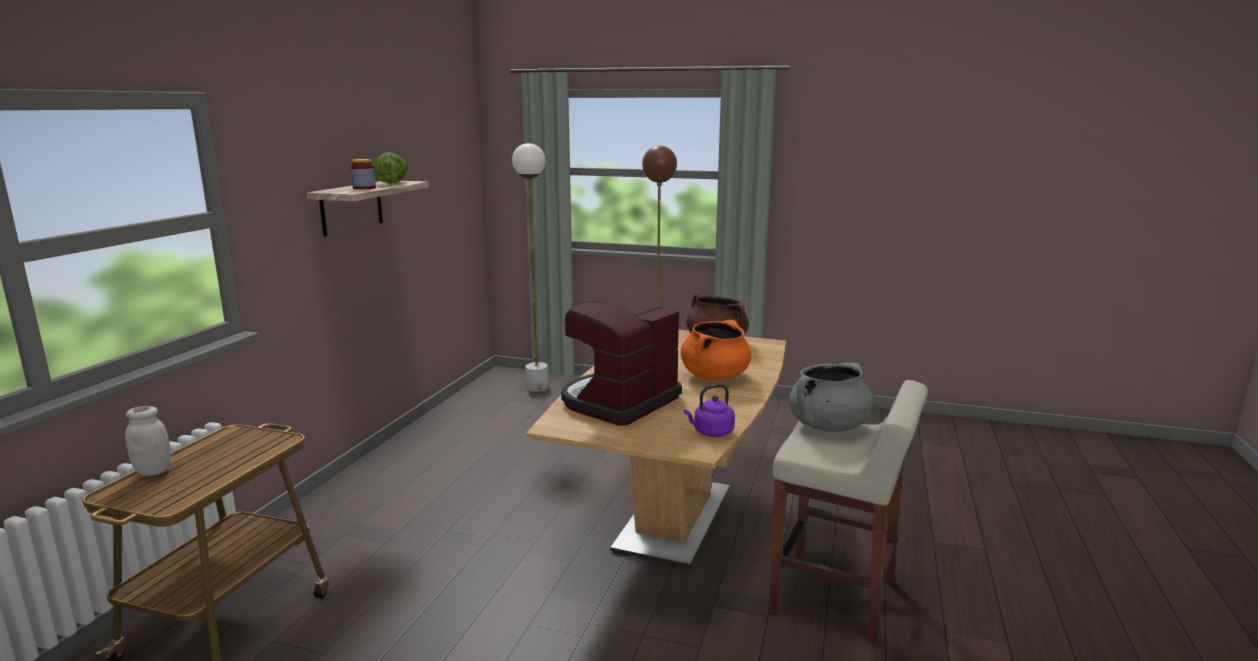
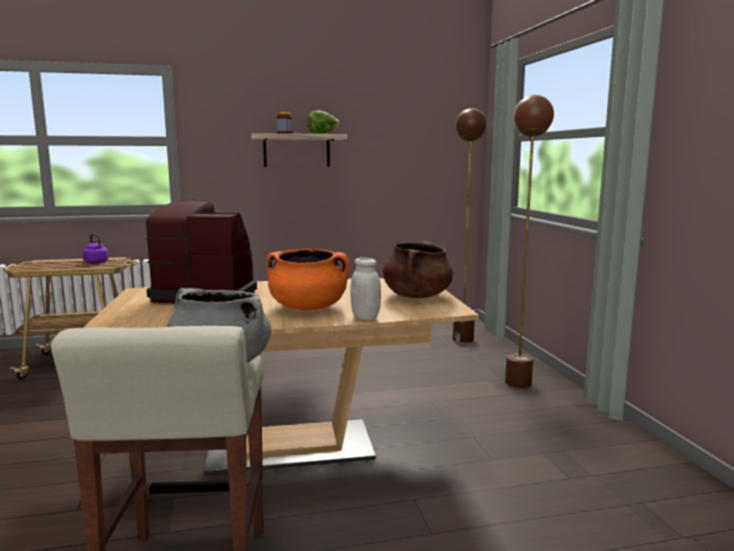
camera: 60 degrees right, 5 degrees down
(153, 471) = (61, 260): white jar -> white jar (365, 317)
(537, 387) = (463, 339): white floor lamp -> brown floor lamp
(711, 432) = (150, 323): purple kettle -> purple kettle (95, 262)

